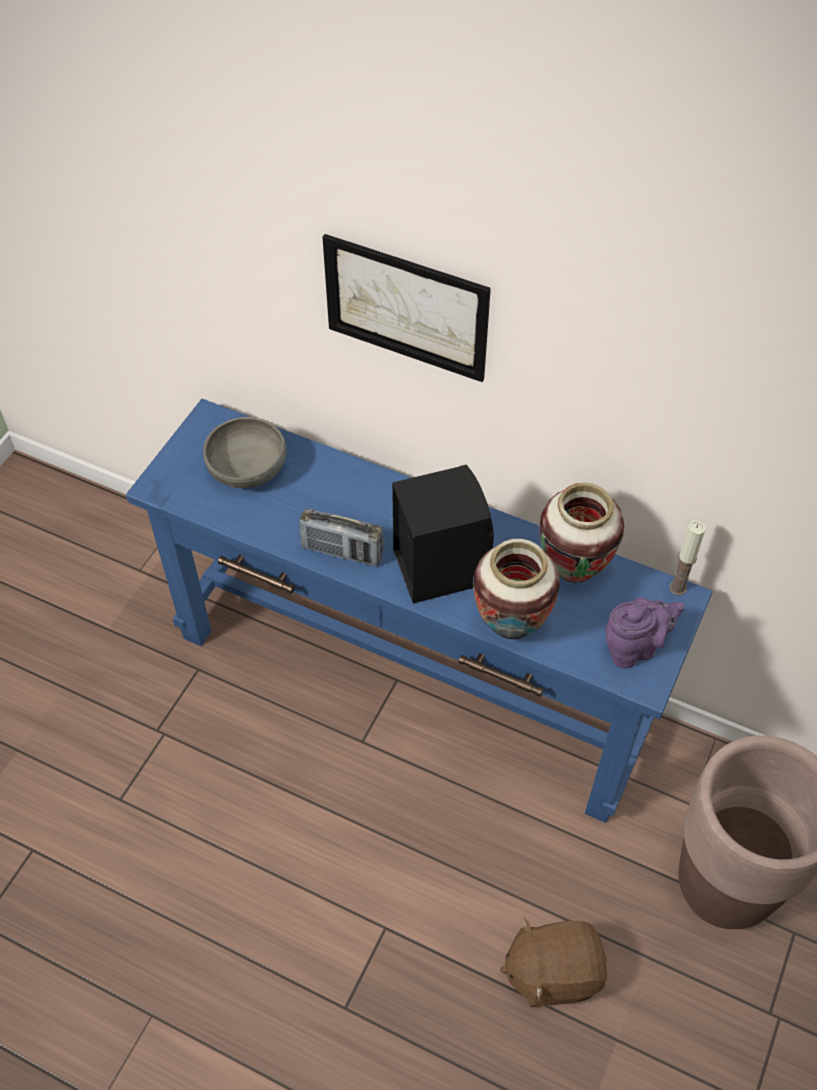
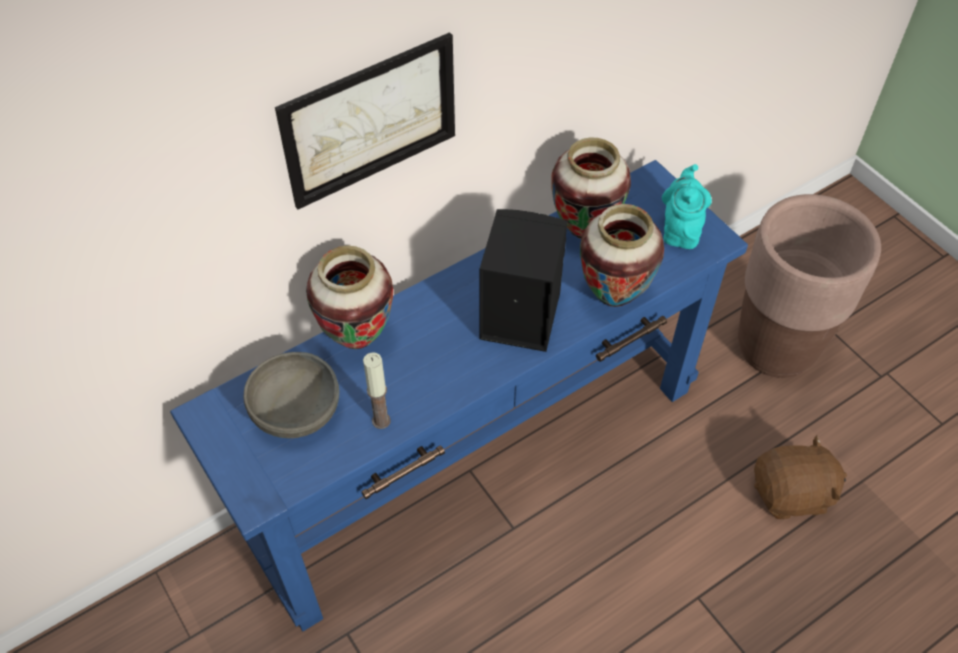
camera: 60 degrees left, 0 degrees up
(339, 471) = (358, 338): none -> vase
(342, 552) = (453, 378): radio -> none
(553, 972) = (791, 494): brown plush toy -> brown plush toy turned 120 degrees counterclockwise
(634, 647) = (680, 230): purple teapot -> turquoise teapot
(677, 588) = (641, 177): candle -> candle (381, 421)

